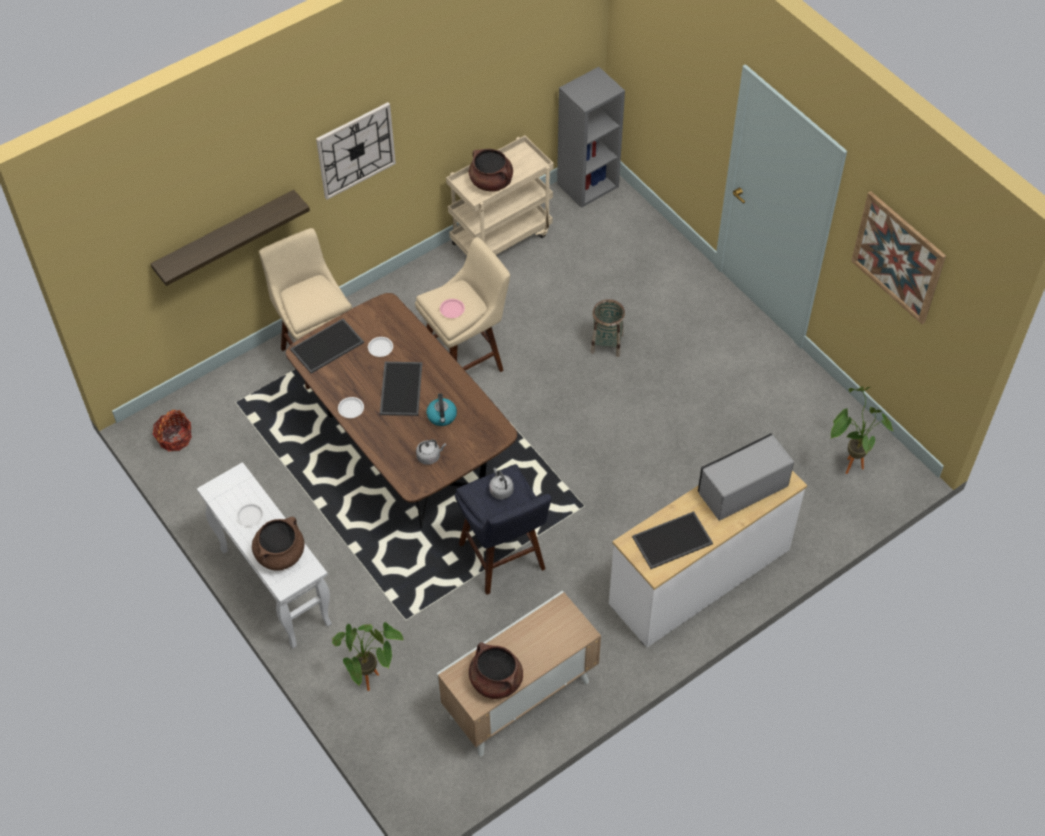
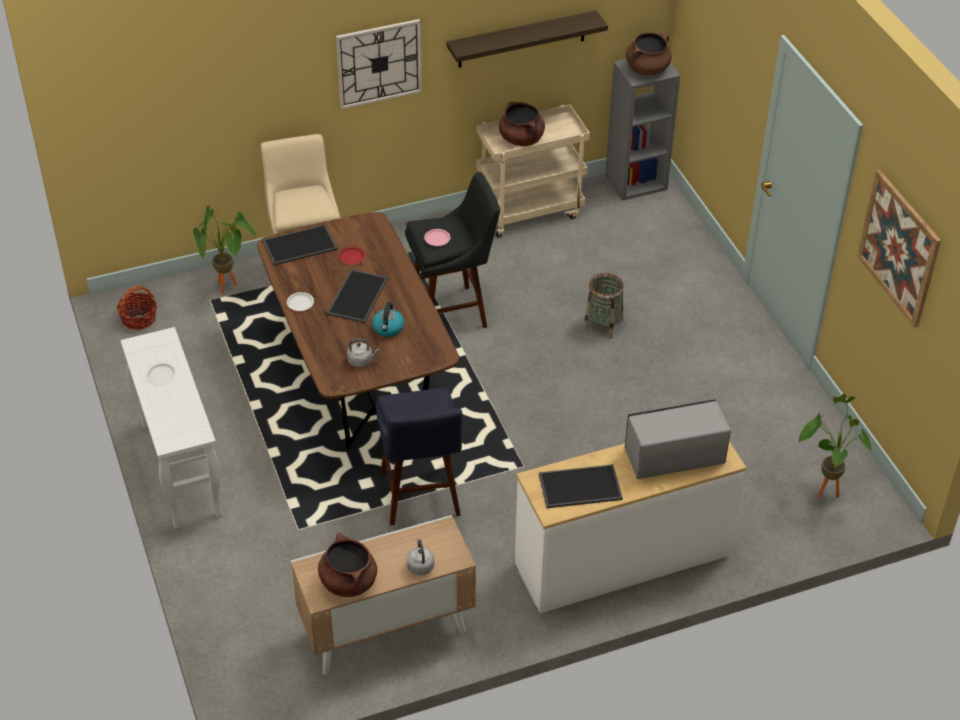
camera: 15 degrees right, 10 degrees down
(225, 237) = (227, 117): shelf -> shelf (522, 39)
(280, 554) = (176, 414): brown cooking pot -> brown cooking pot (647, 69)
(372, 683) = (241, 580): potted plant -> potted plant (228, 290)
(380, 348) = (351, 257): white plate -> red plate
(467, 361) = (453, 311): beige stool -> black stool
(500, 490) = (421, 406): grey kettle -> grey kettle (420, 565)

